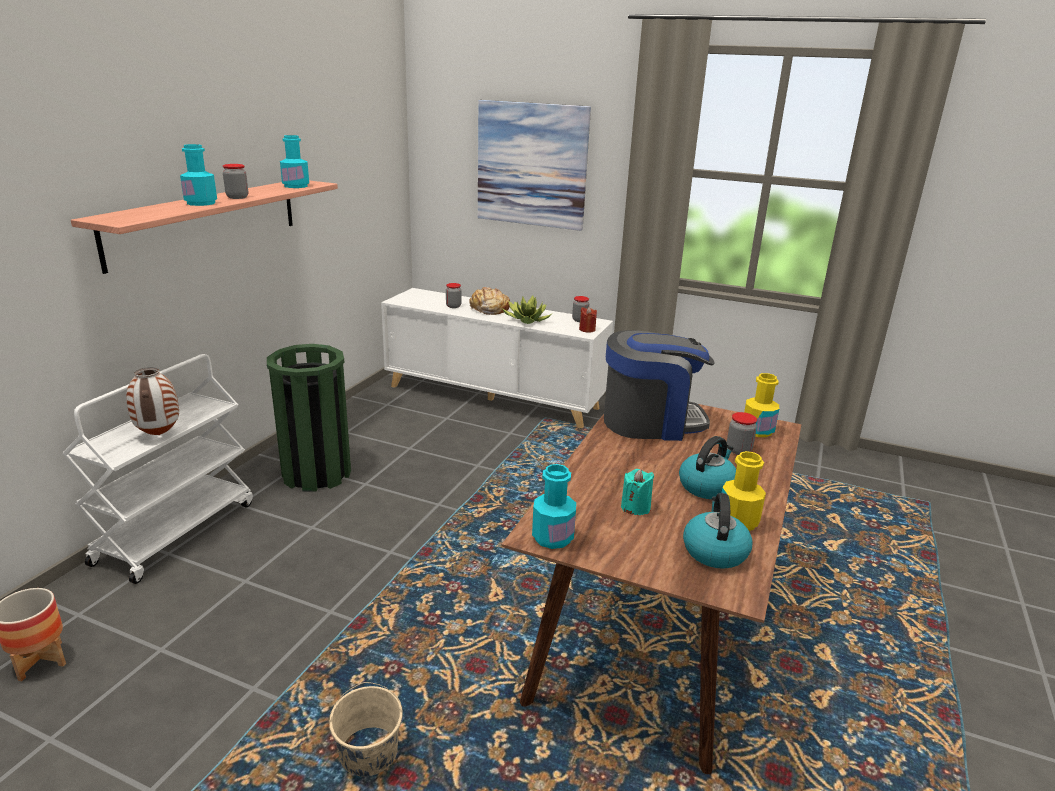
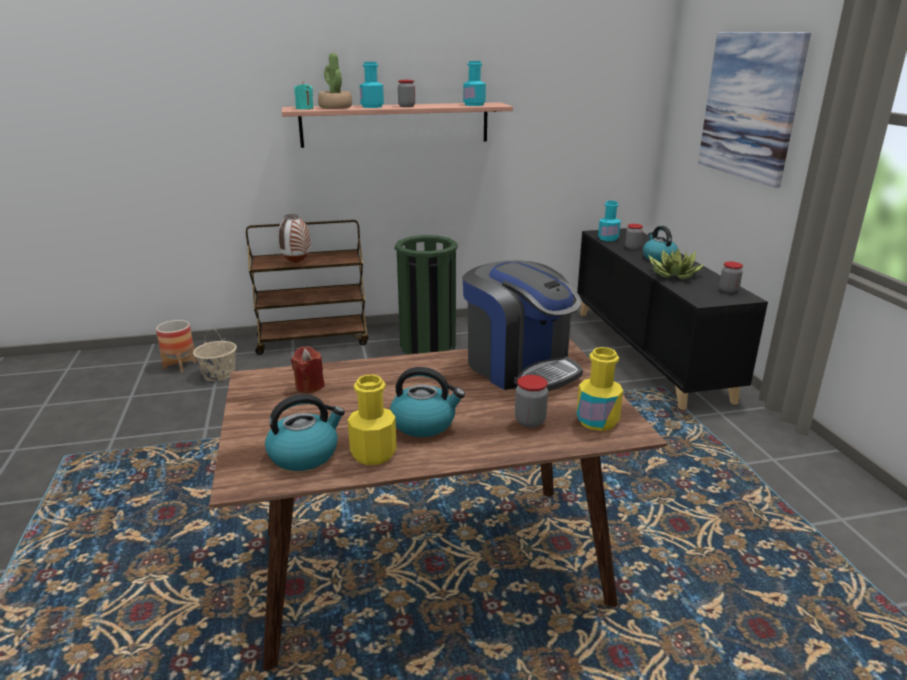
camera: 55 degrees right, 0 degrees up
(160, 210) = (335, 107): none -> potted plant
(176, 532) = (313, 340): white cart -> brown cart
(368, 752) = (181, 491): beige bucket -> beige bucket (219, 374)
(489, 309) = (658, 258): bread -> kettle
(494, 397) = (649, 353): white cabinet -> black cabinet
(552, 537) = (256, 385): turquoise bottle -> turquoise bottle (608, 238)
(587, 329) = (713, 299): red candle -> red candle (309, 386)
(635, 507) = (341, 402): turquoise candle -> turquoise candle (304, 109)

